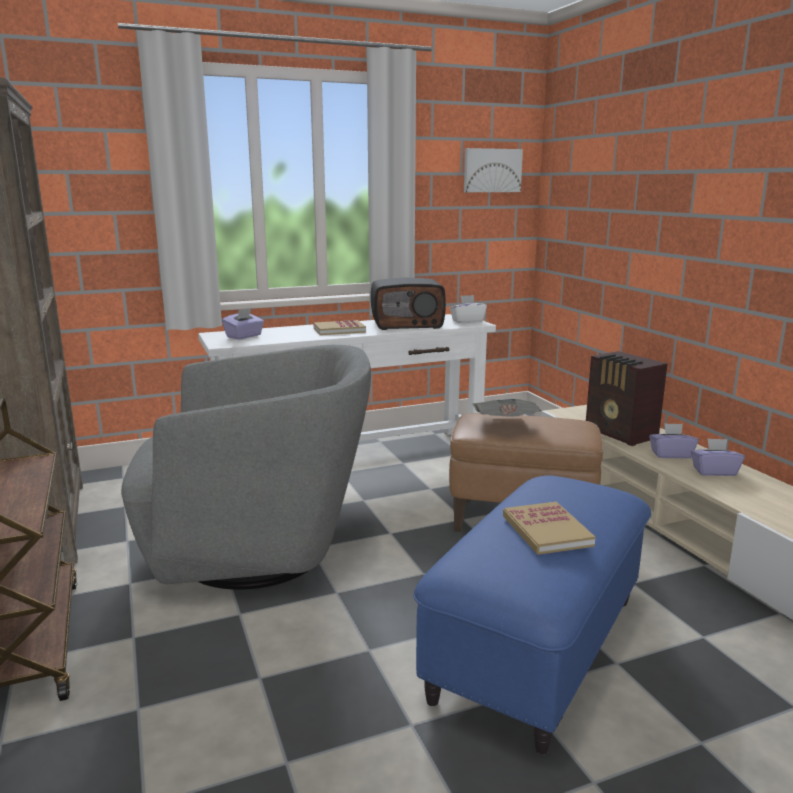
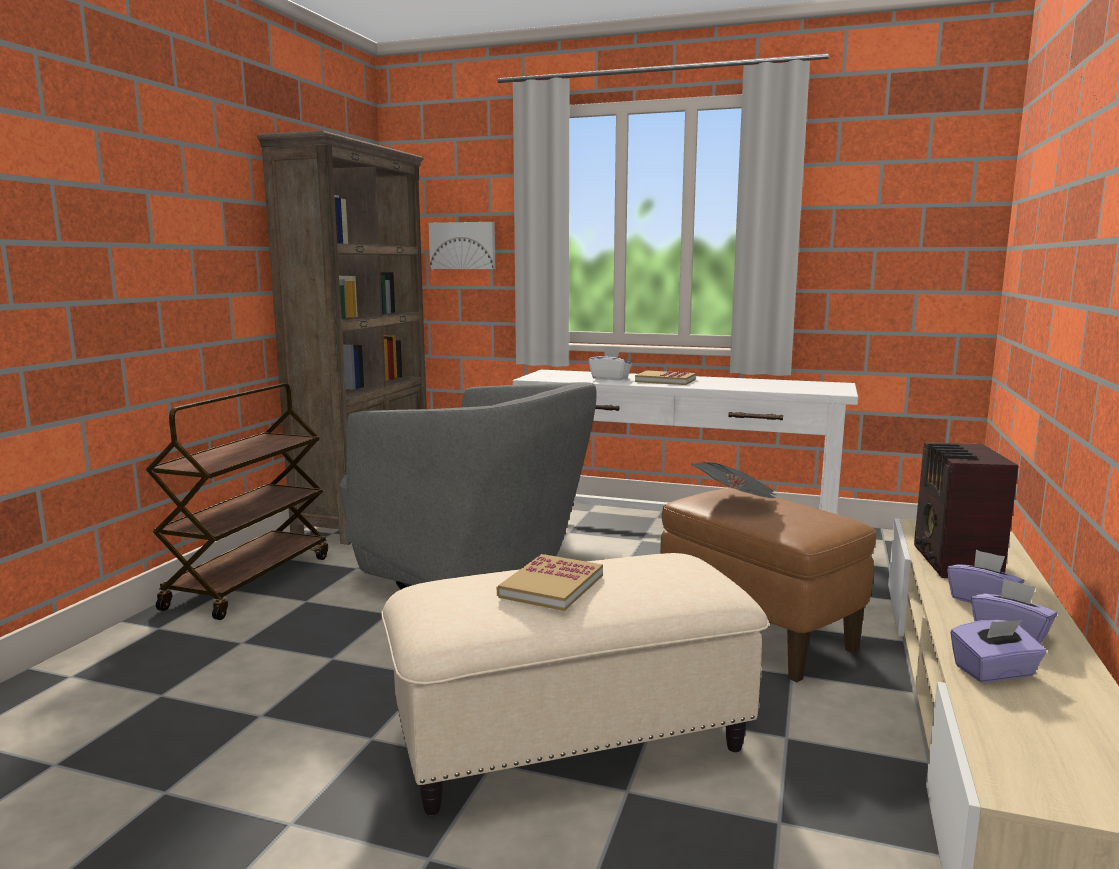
camera: 40 degrees right, 5 degrees down
(244, 336) = (567, 375): purple tissue box -> purple tissue box (994, 672)
(407, 324) = (752, 384): radio -> none
(467, 321) = (832, 389): white tissue box -> white tissue box (610, 378)
(491, 170) = (925, 200): picture -> picture (463, 245)
(539, 649) = (571, 742): blue ottoman -> beige ottoman

